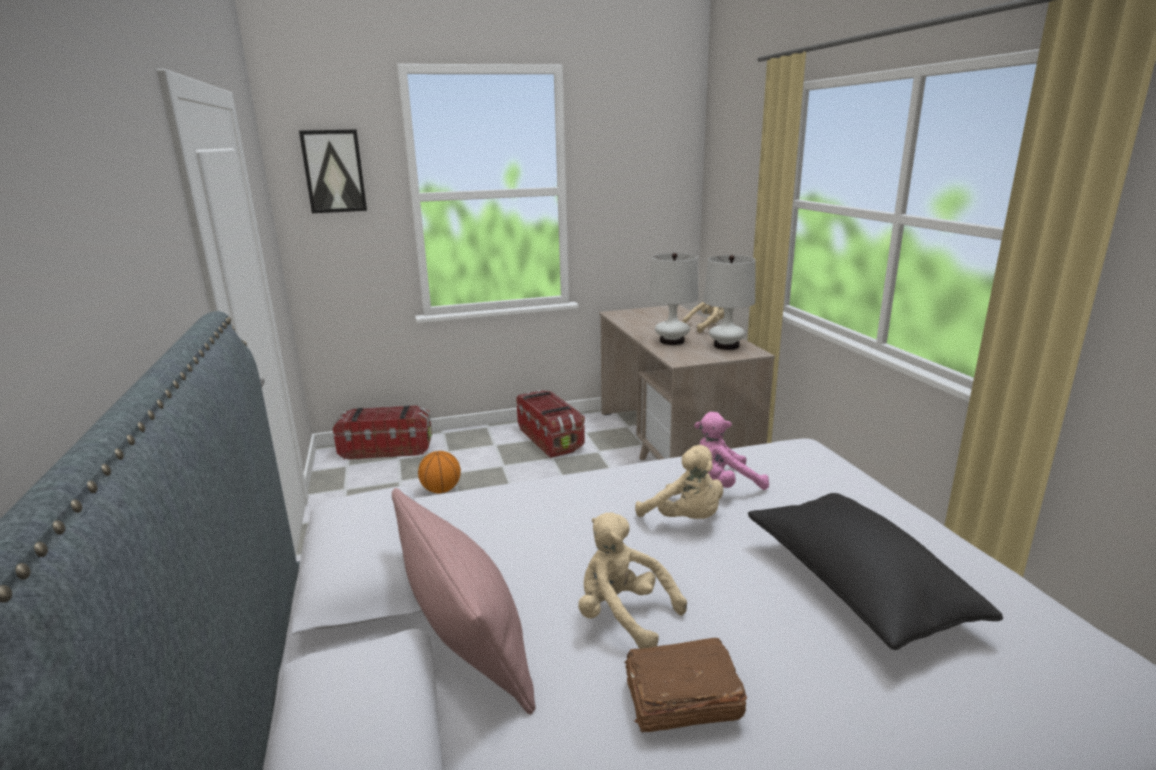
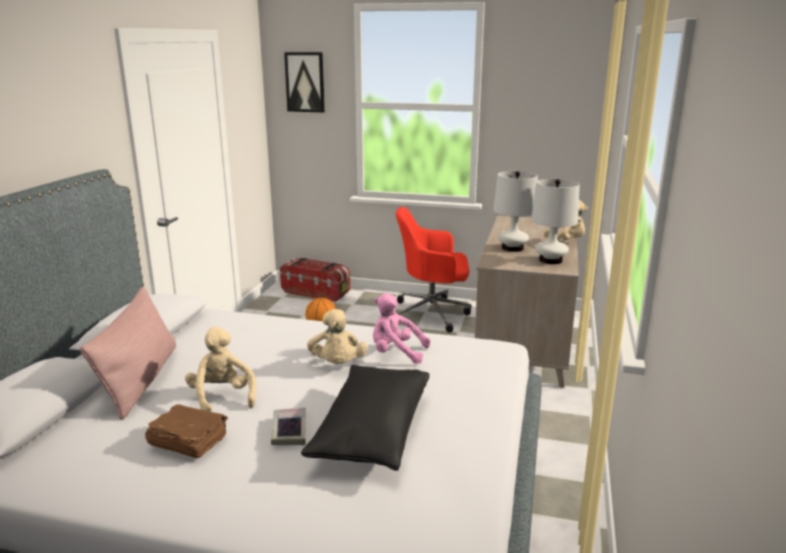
camera: 30 degrees right, 0 degrees up
(550, 439) = (432, 314): storage box -> red office chair
(774, 625) = (289, 430): none -> book

